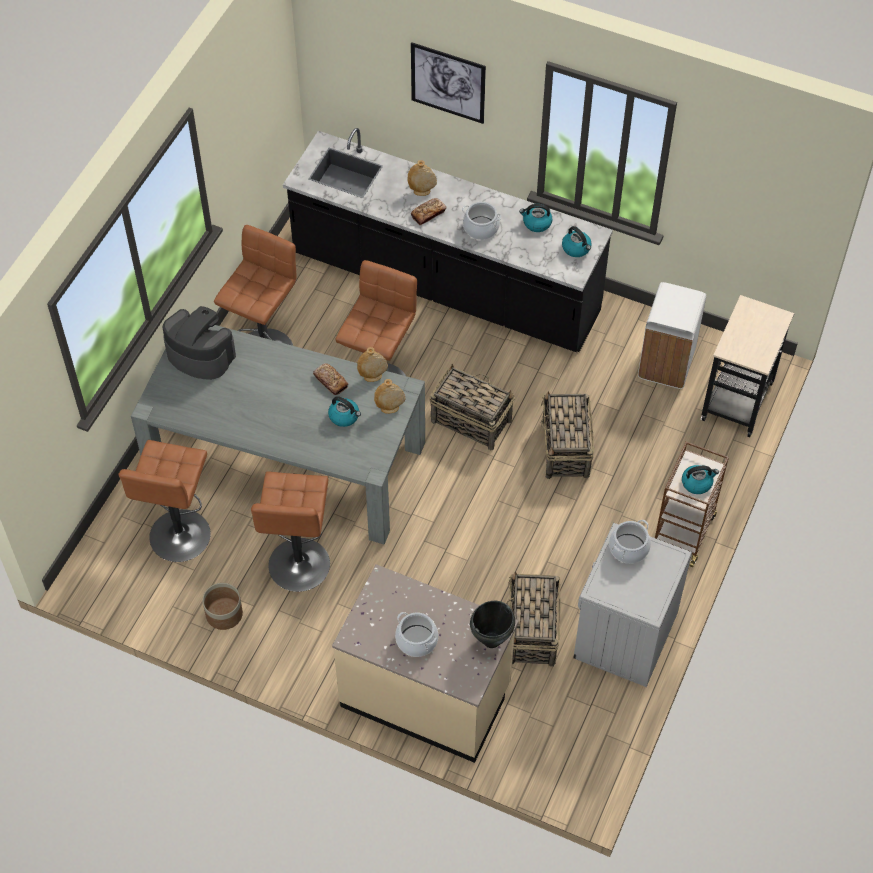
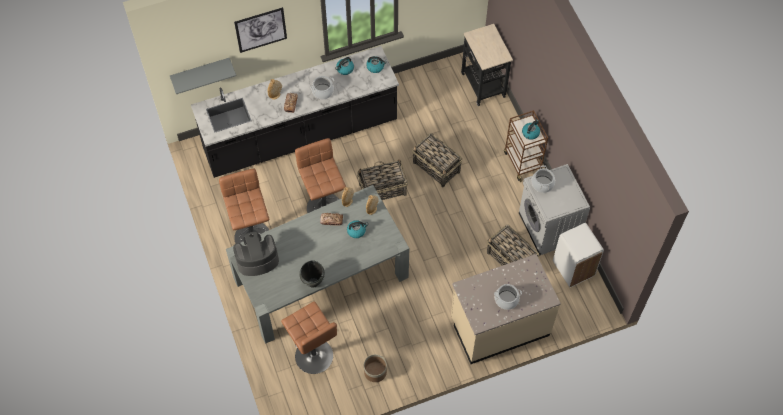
camera: 45 degrees left, 5 degrees up
(298, 565) = (382, 320): brown stool -> none
(352, 94) = (201, 72): none -> grey shelf
(492, 640) = (535, 271): black cooking pot -> black cooking pot (313, 282)
(665, 364) = (436, 93): white trash can -> white trash can (573, 269)

